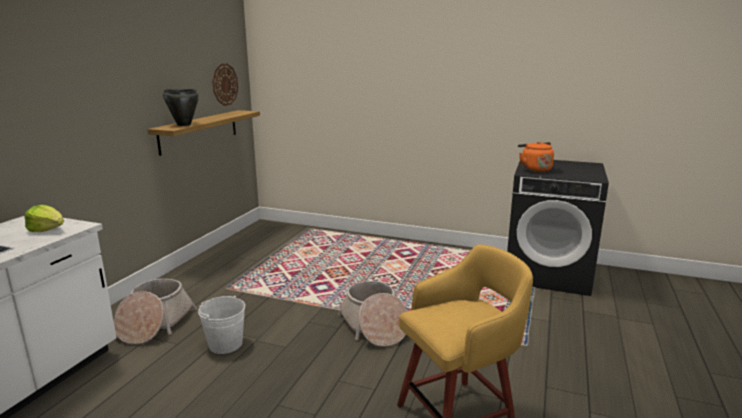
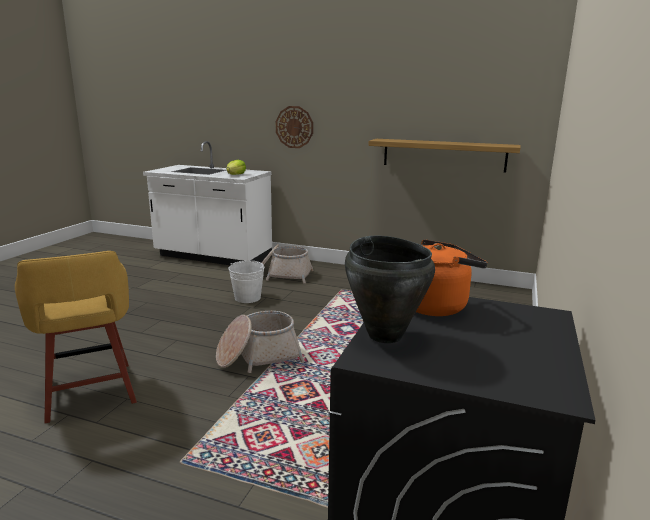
camera: 90 degrees right, 0 degrees up
(183, 125) = (399, 140): black cooking pot -> black cooking pot (385, 335)
(225, 84) = (501, 111): wall clock -> wall clock (294, 127)

